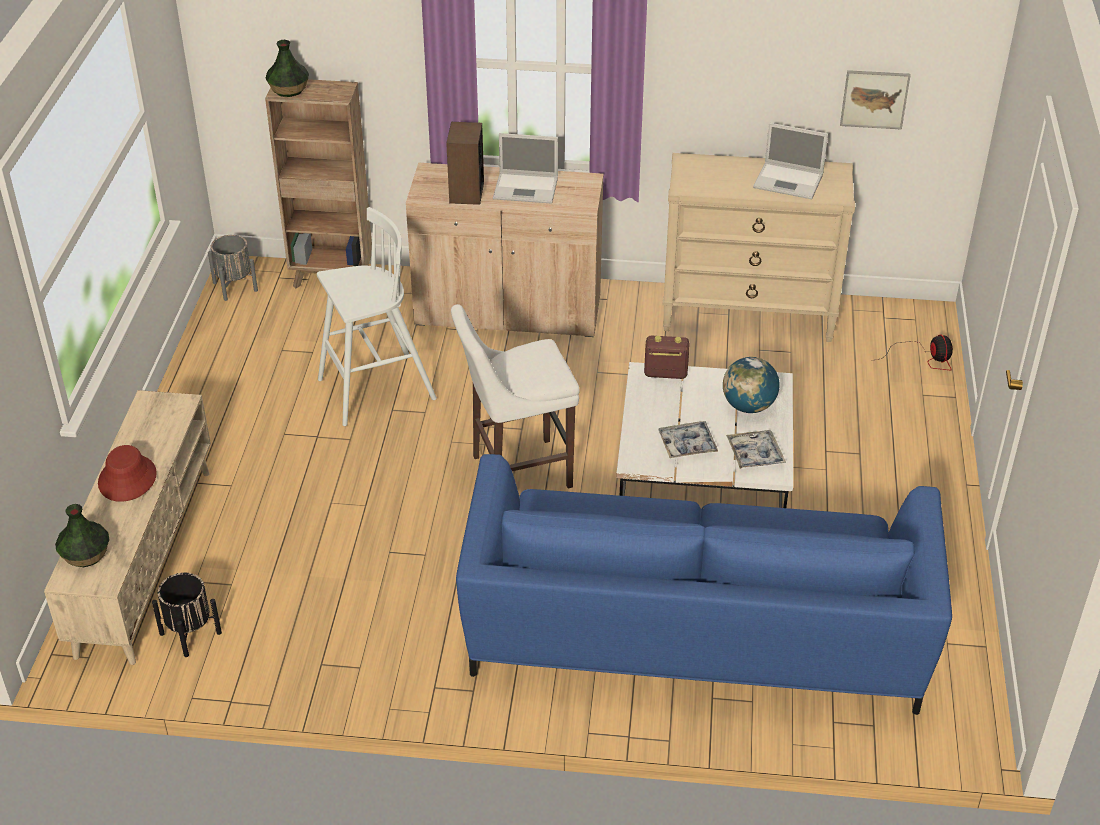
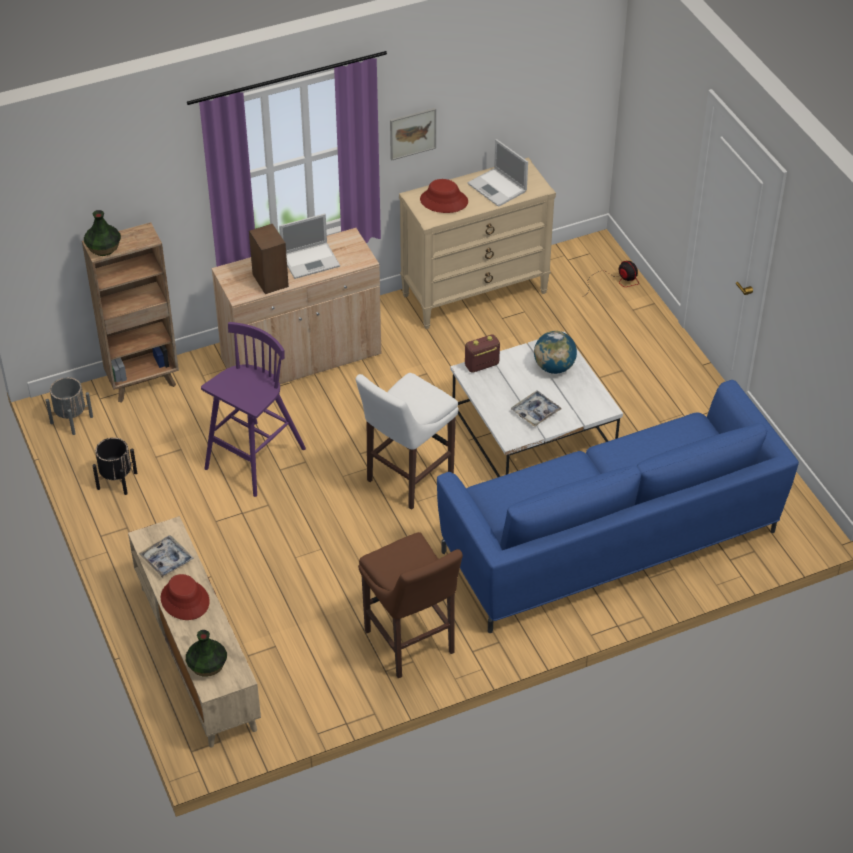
camera: 30 degrees left, 5 degrees up
(190, 633) = (277, 692): black planter -> black planter (117, 481)
(373, 649) = (411, 645): none -> brown stool
(374, 390) = (254, 460): white stool -> purple stool
(715, 175) = (444, 201): none -> red hat
(755, 454) = (583, 401): tray -> tray (166, 559)
(789, 181) = (498, 188): laptop -> laptop turned 60 degrees clockwise
(874, 99) = (537, 107): picture -> picture (412, 133)

